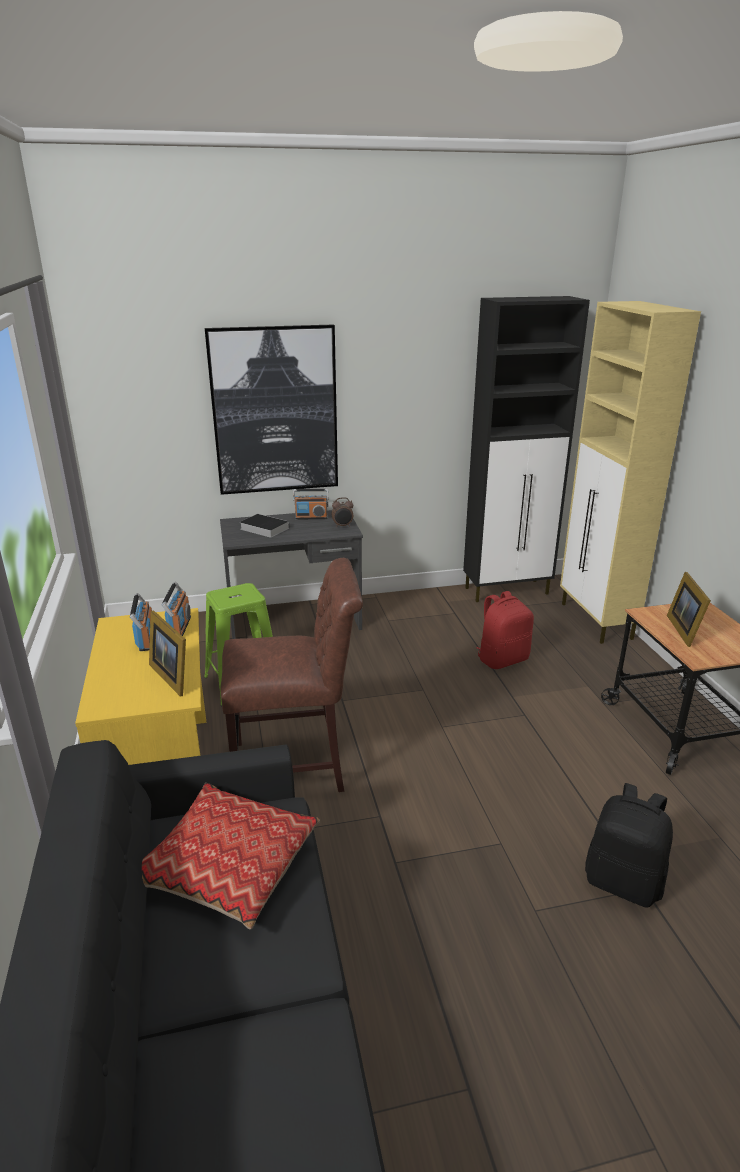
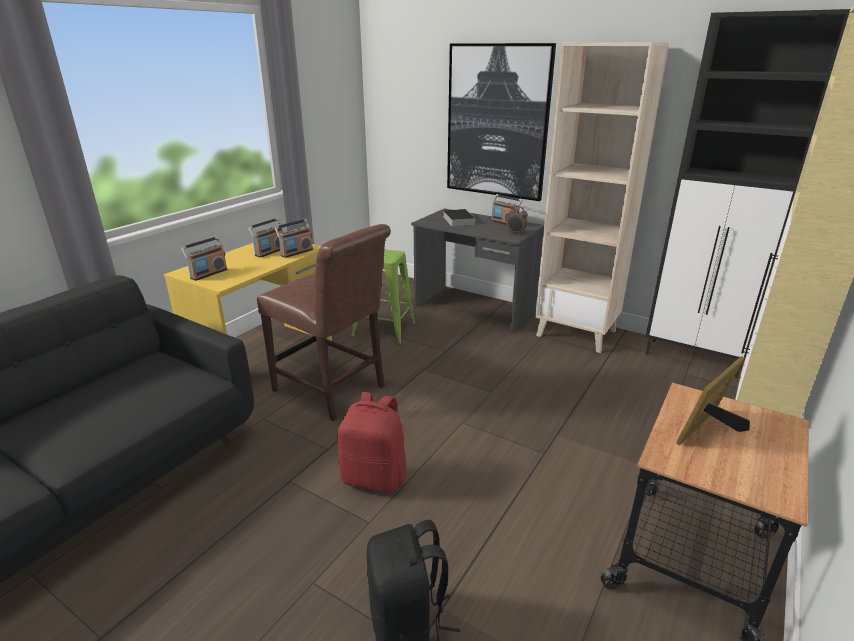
camera: 45 degrees right, 0 degrees up
(136, 695) = (208, 274): none -> radio
(173, 675) = (241, 272): picture frame -> none
(227, 864) = (133, 388): pillow -> none
(408, 606) = (577, 333): none -> beige bookcase
(502, 659) = (596, 404): red backpack -> red backpack (375, 477)

